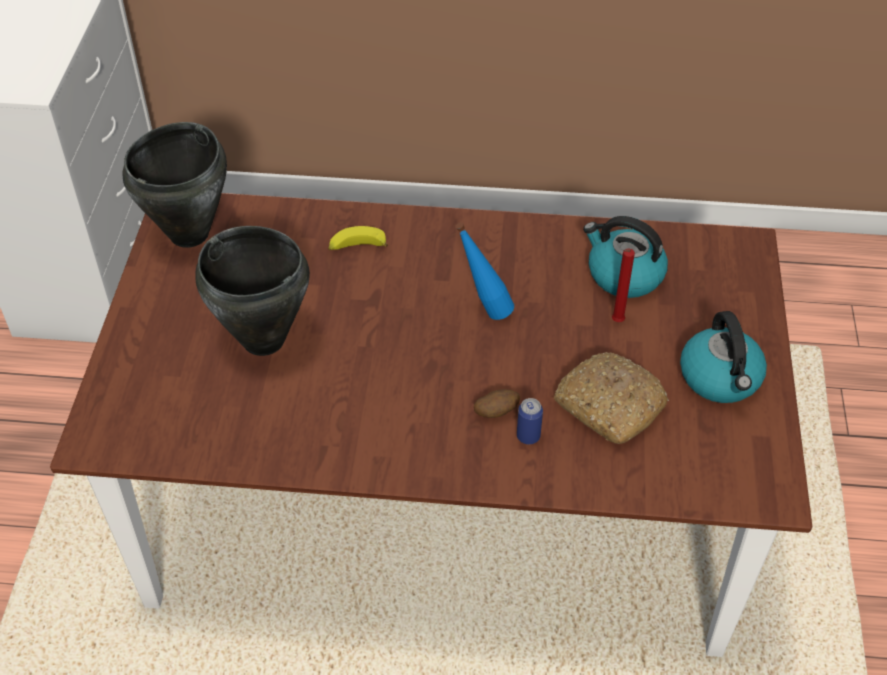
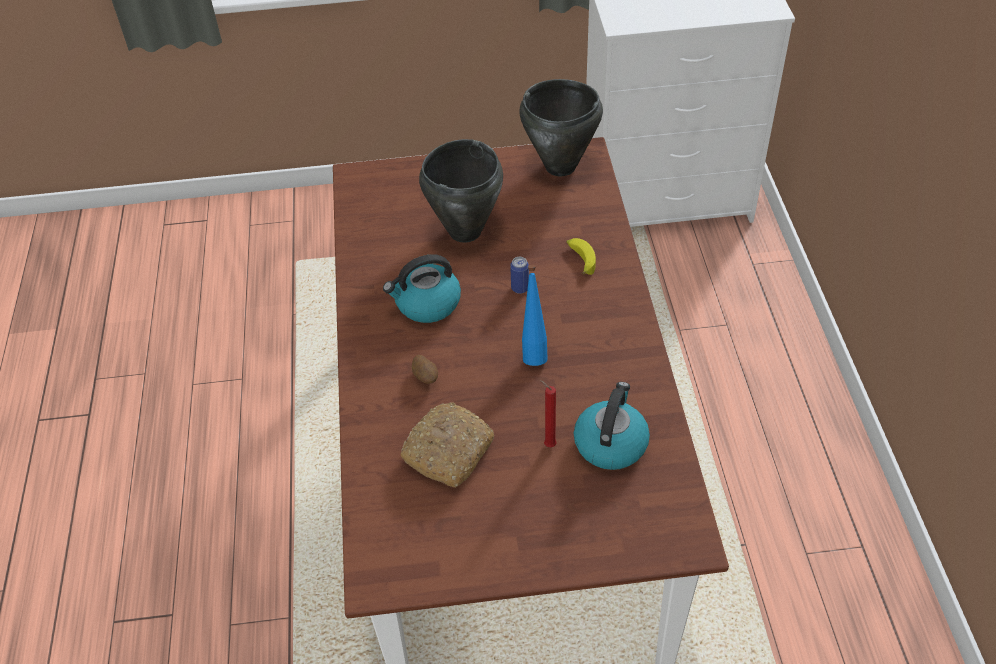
camera: 80 degrees right, 0 degrees up
(528, 436) = (405, 401): can -> can (520, 288)
(720, 378) = (501, 531): kettle -> kettle (427, 304)

